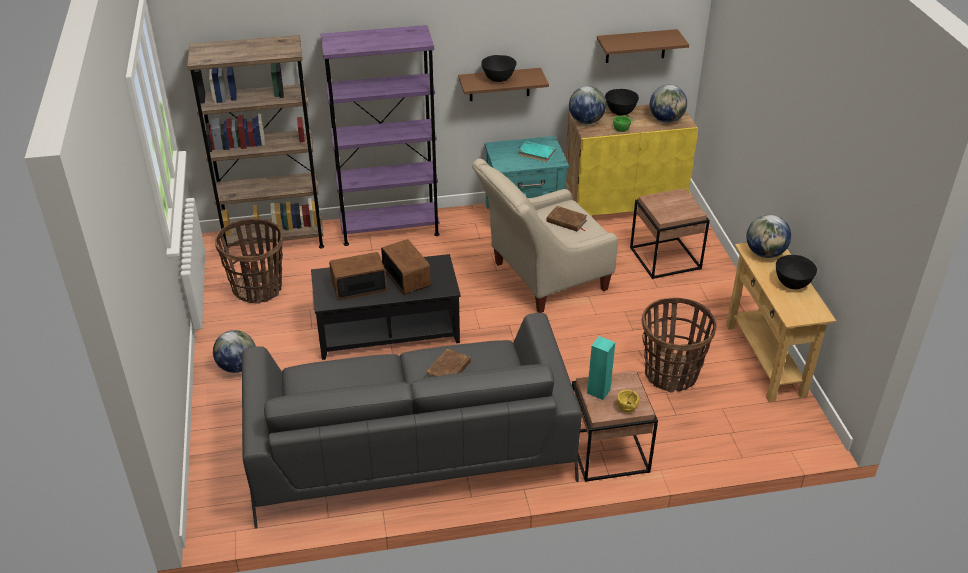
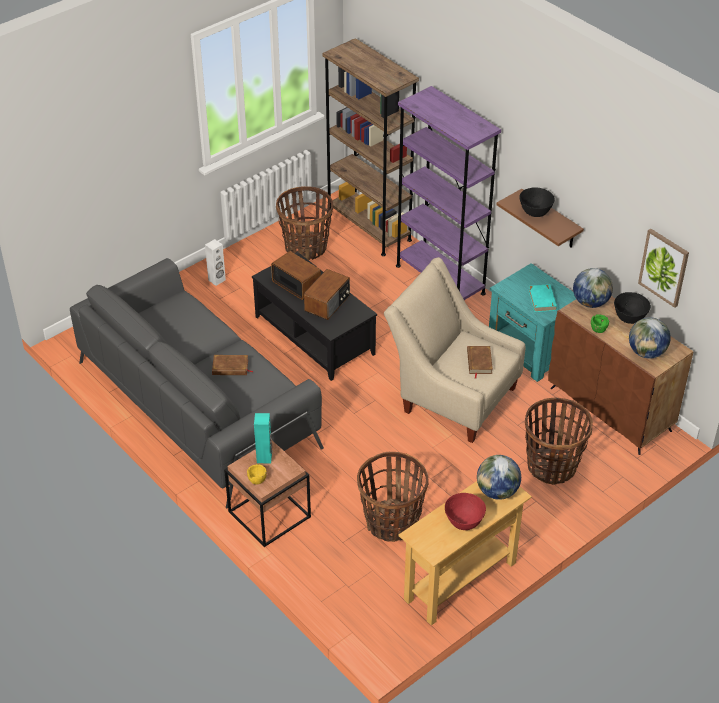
camera: 60 degrees right, 5 degrees up
(237, 367) = (217, 280): globe -> white speaker
(624, 206) = (611, 409): yellow cabinet -> brown cabinet
(636, 46) = (664, 267): brown shelf -> picture
(665, 259) = (552, 466): brown side table -> basket
(792, 284) = (464, 523): black bowl -> red bowl

